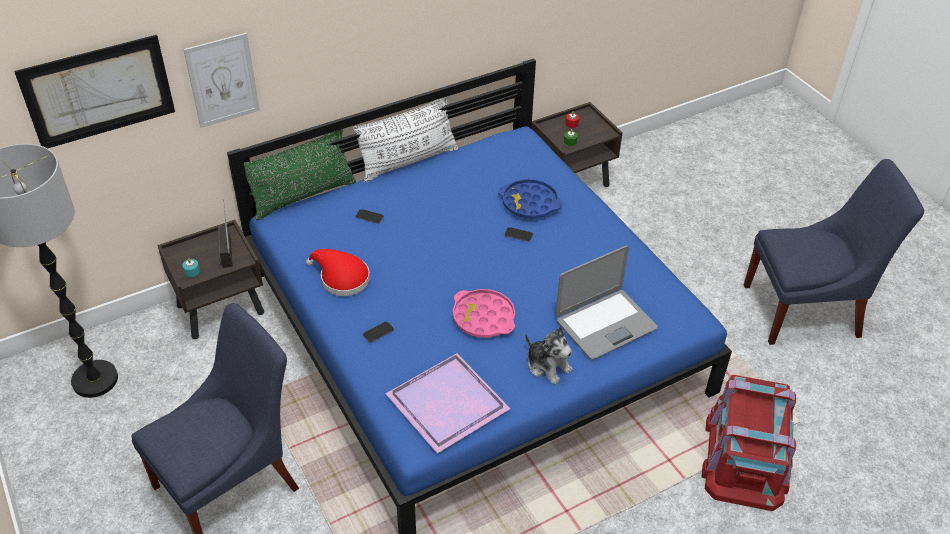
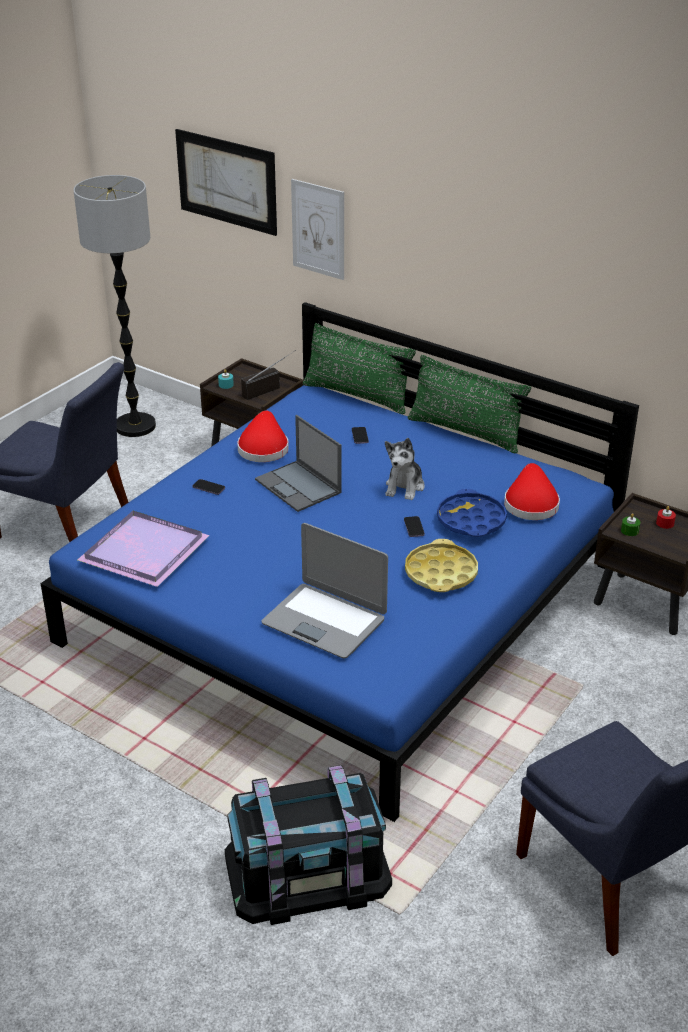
camera: 65 degrees right, 10 degrees down
(408, 161) = (465, 432): white pillow -> green pillow
(418, 277) = (299, 486): none -> laptop
(483, 318) = (273, 540): pink tray -> none
(528, 167) = (530, 503): none -> red hat
(548, 366) = (235, 599): plush toy -> plush toy (405, 487)
(581, 243) = (441, 573): none -> yellow tray
(746, 456) = (307, 872): red storage box -> black storage box

